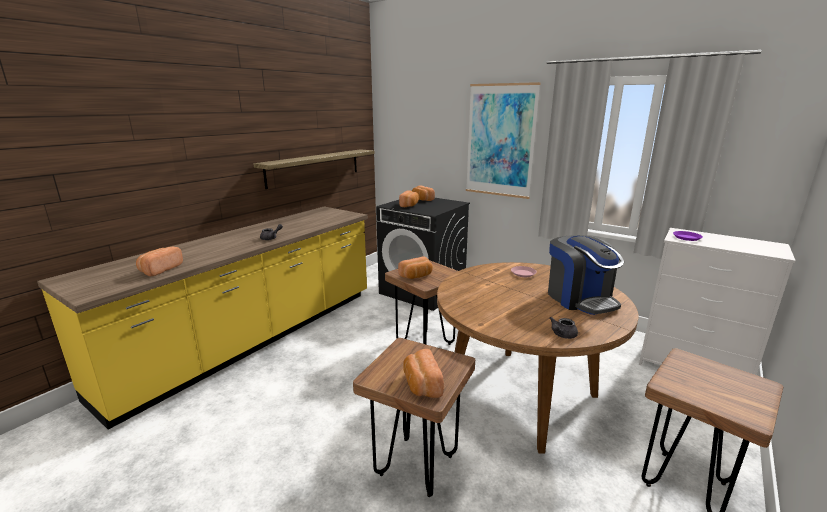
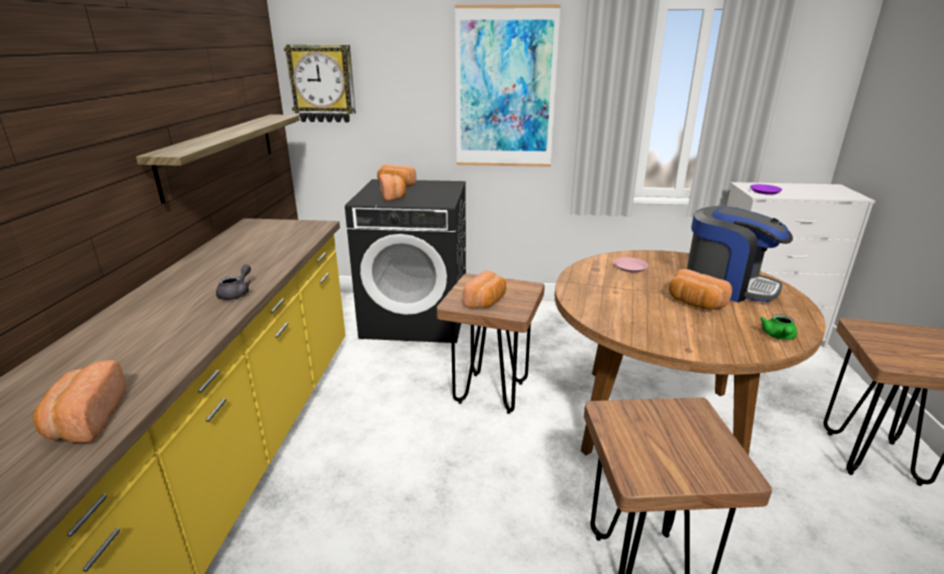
camera: 30 degrees left, 5 degrees up
(394, 133) = (322, 84): none -> wall clock
(421, 385) = (704, 461): bread -> bread (694, 303)
(561, 335) = (778, 336): grey teapot -> green teapot

